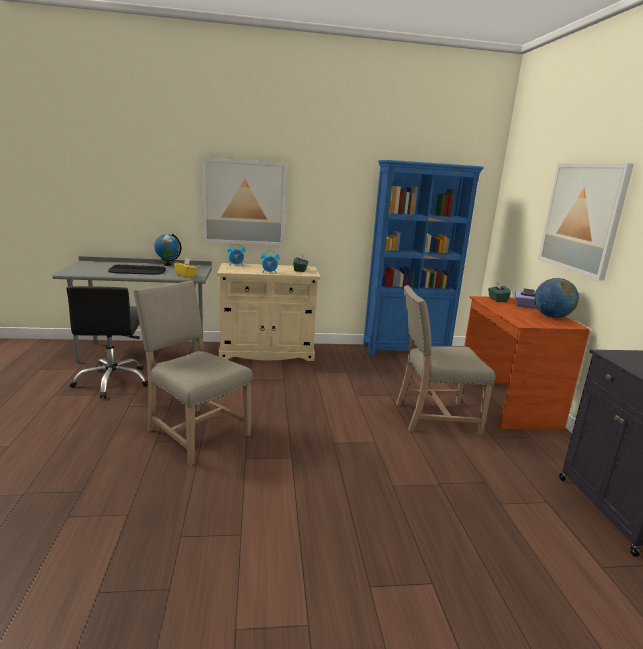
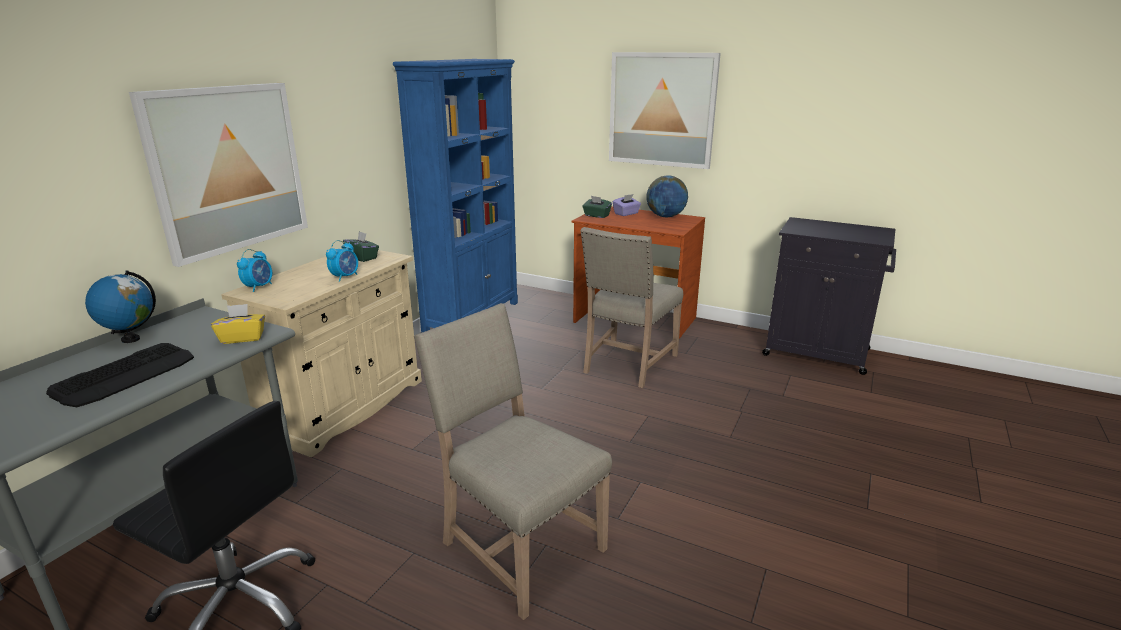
camera: 55 degrees left, 5 degrees up
(194, 432) = (517, 546): beige chair -> beige chair turned 60 degrees clockwise

